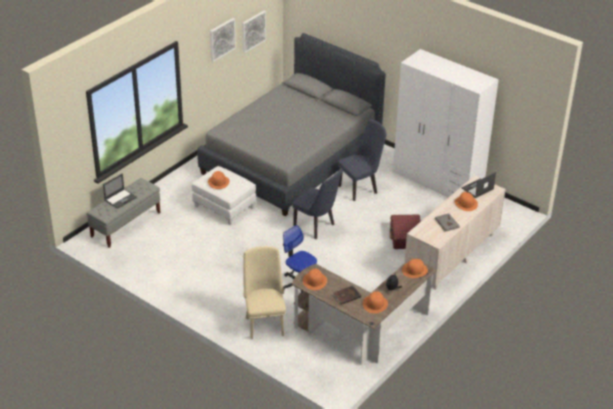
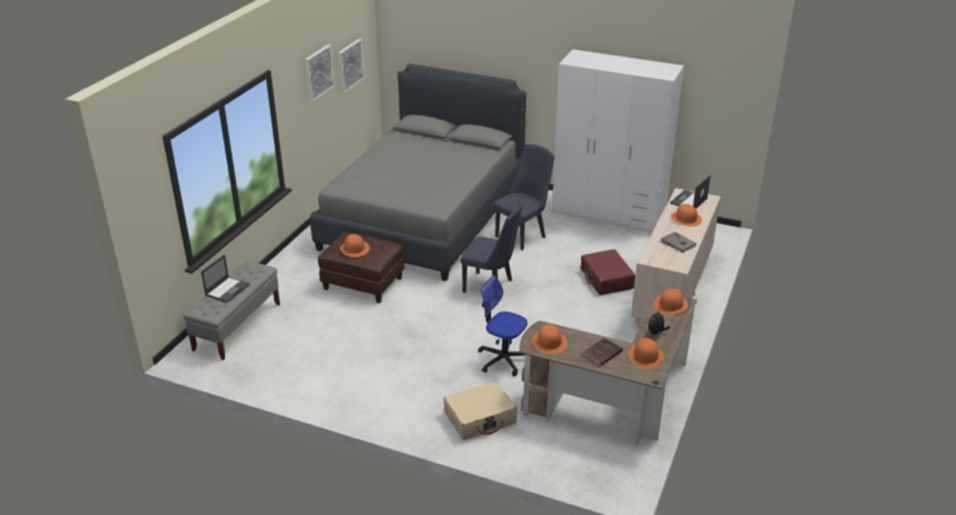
camera: 15 degrees left, 5 degrees down
(225, 207) = (364, 283): white ottoman -> brown ottoman
(264, 323) = (480, 418): beige chair -> beige suitcase

